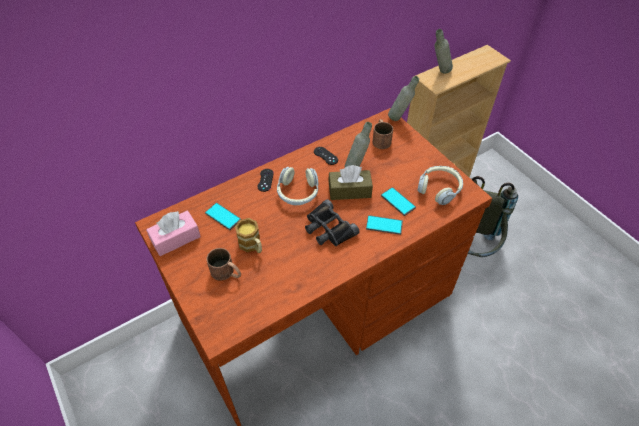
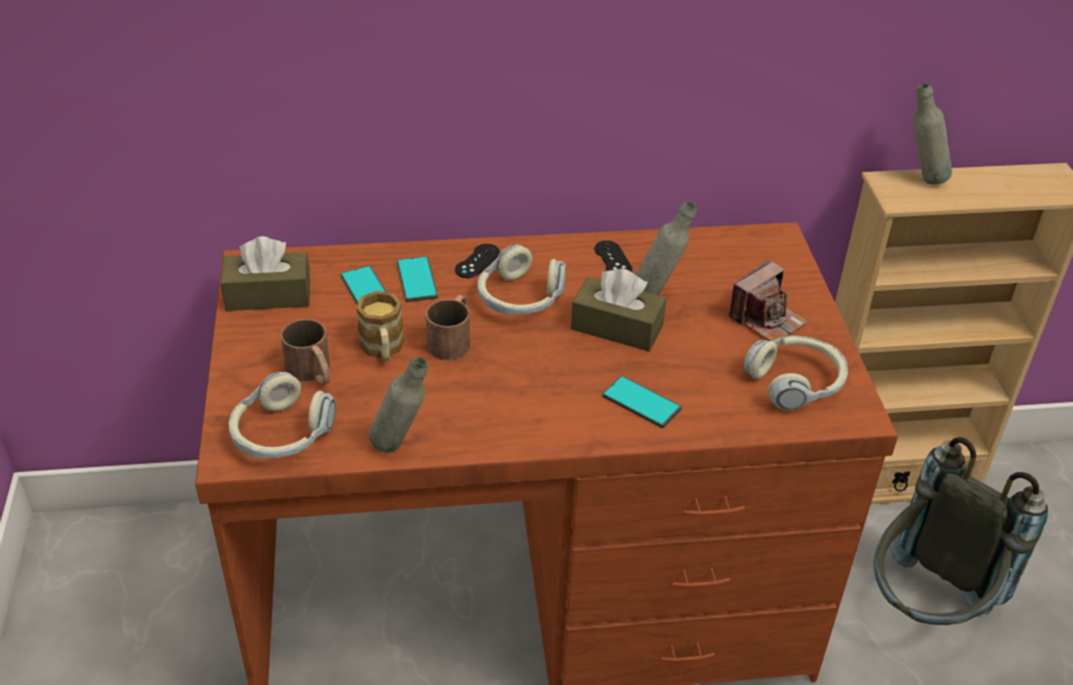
camera: 25 degrees right, 10 degrees down
(176, 238) = (268, 295): pink tissue box -> brown tissue box
(234, 313) = (282, 435): none -> headphones
(328, 228) = (534, 371): black binoculars -> none
(381, 139) = (739, 266): brown mug -> brown mug (453, 339)
(398, 201) = (697, 375): phone -> phone (417, 280)
(399, 118) = (803, 244): grey bottle -> grey bottle (401, 449)
(408, 162) = (766, 320): none -> camera

